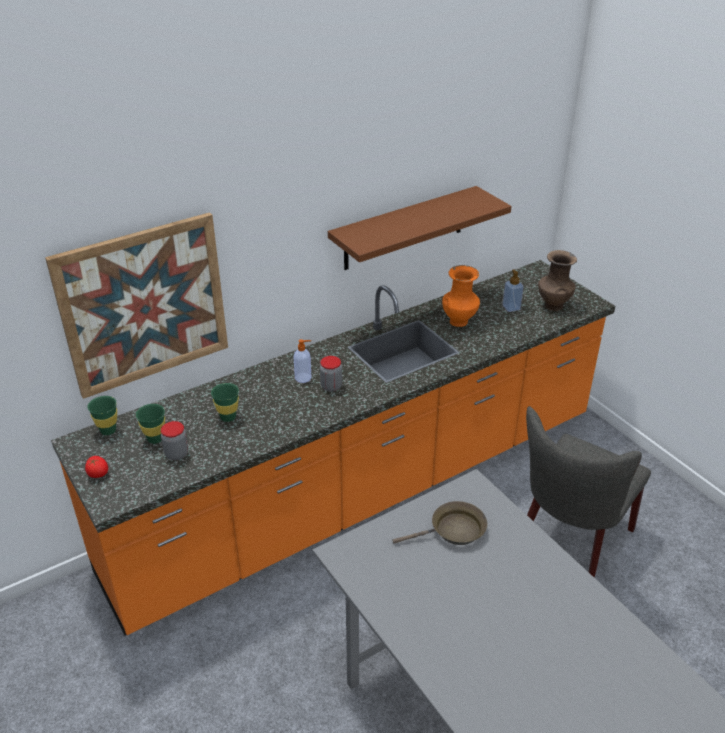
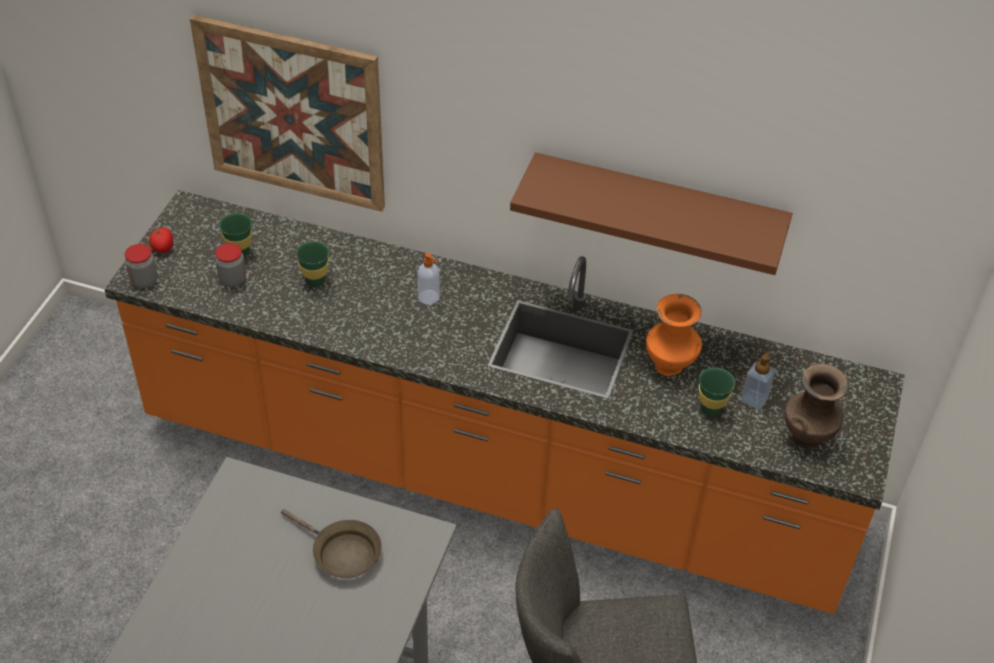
camera: 50 degrees right, 10 degrees up
(108, 430) = (222, 215): green cup -> green cup (710, 409)
(331, 386) = (436, 326): jar -> jar (144, 281)

